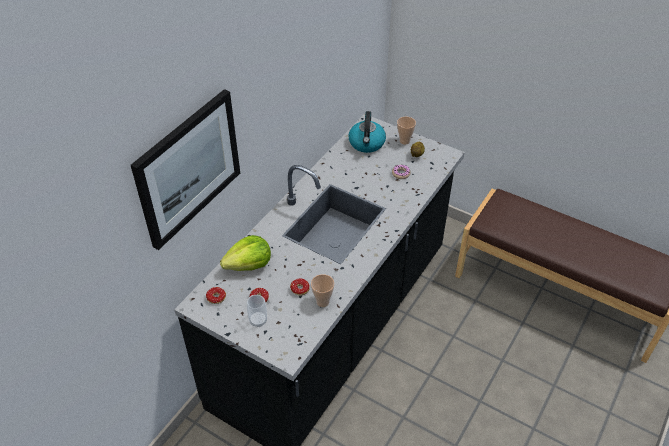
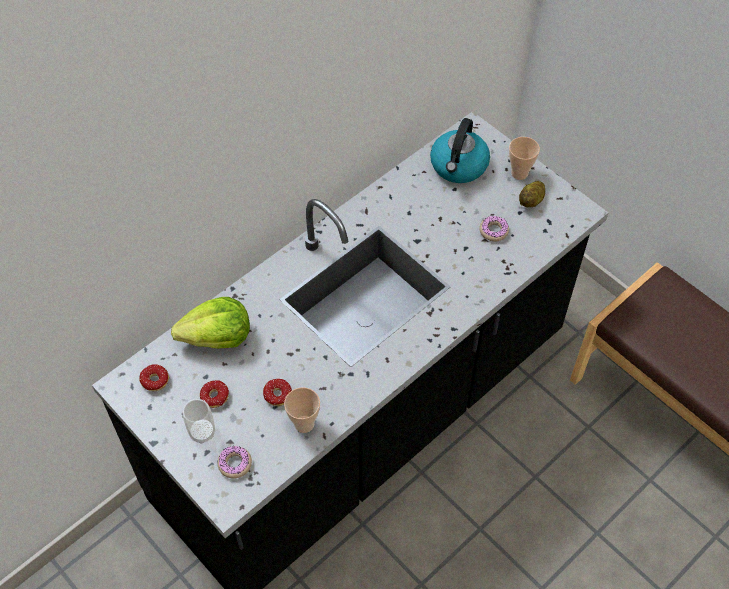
camera: 15 degrees right, 10 degrees up
(188, 168) = (120, 202): picture -> none
(286, 334) = (235, 464): none -> donut

